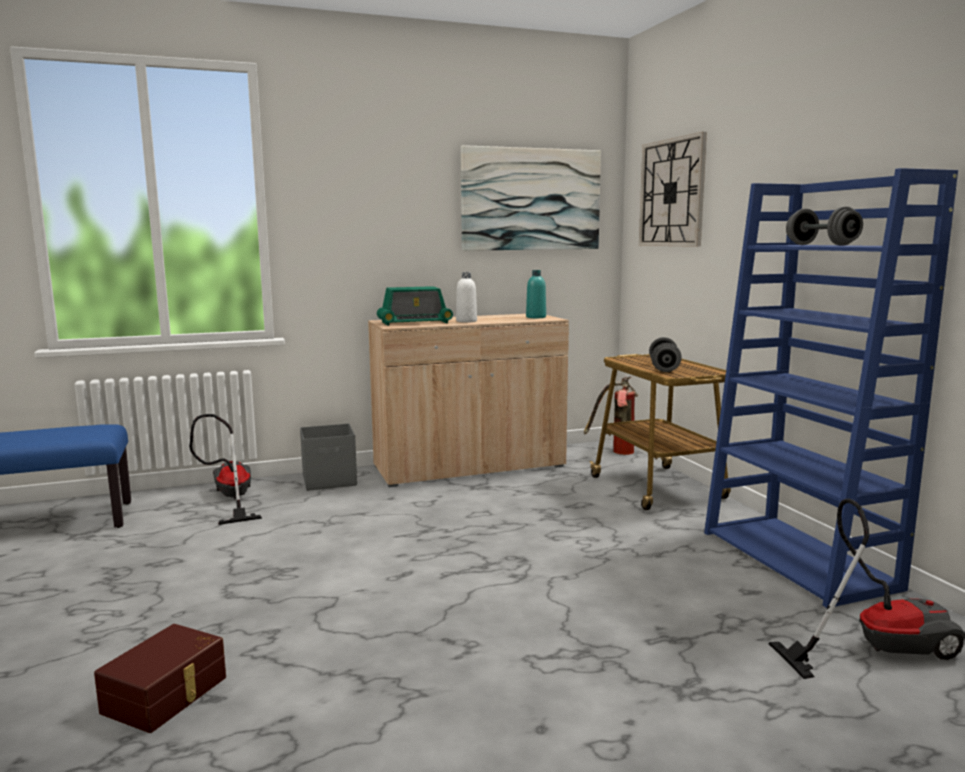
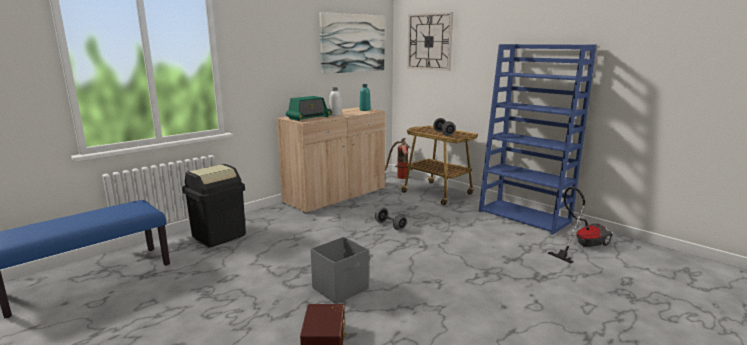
camera: 25 degrees left, 5 degrees up
(230, 499) = (219, 236): vacuum cleaner -> black trash can
(330, 481) = (267, 215): grey storage box -> grey storage box (341, 288)
(821, 245) = (533, 74): grey dumbbell -> grey dumbbell (390, 226)

